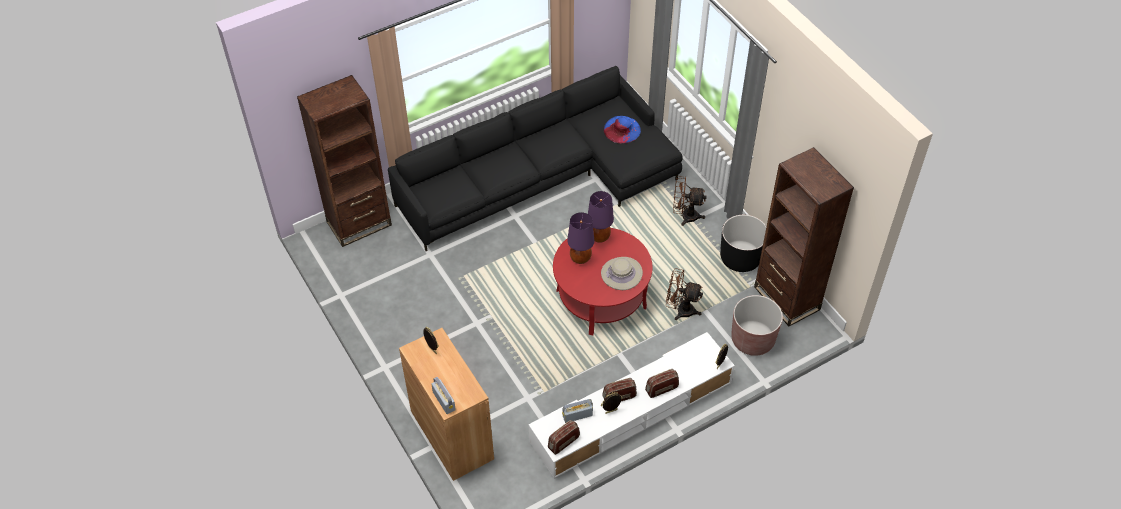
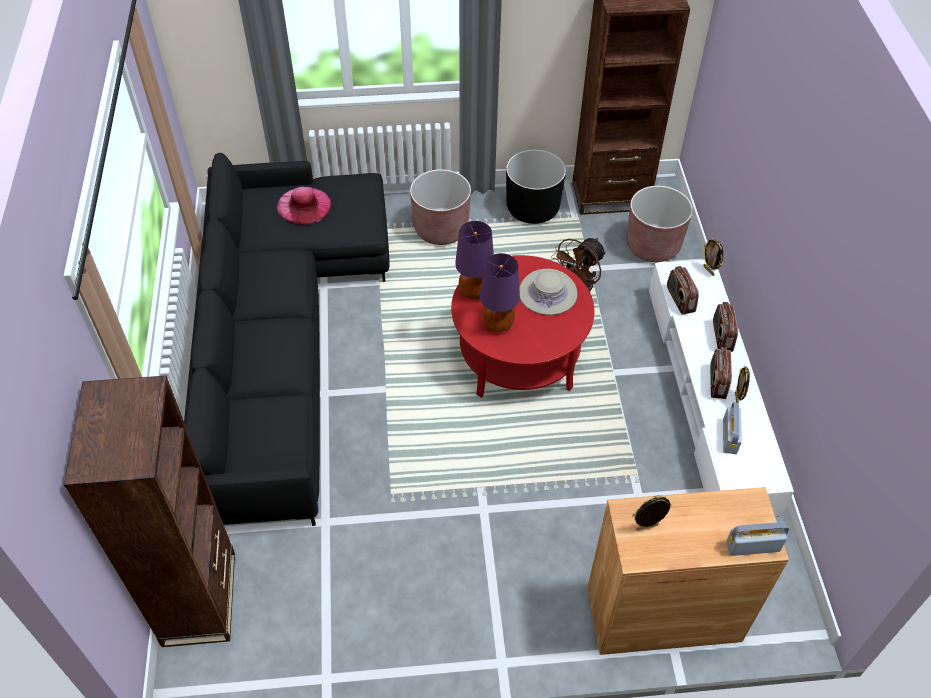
camera: 65 degrees left, 0 degrees up
(563, 442) = (766, 468): radio -> radio (680, 300)
(622, 129) = (304, 205): blue hat -> pink hat
(685, 216) = (441, 229): brown fan -> brown planter

